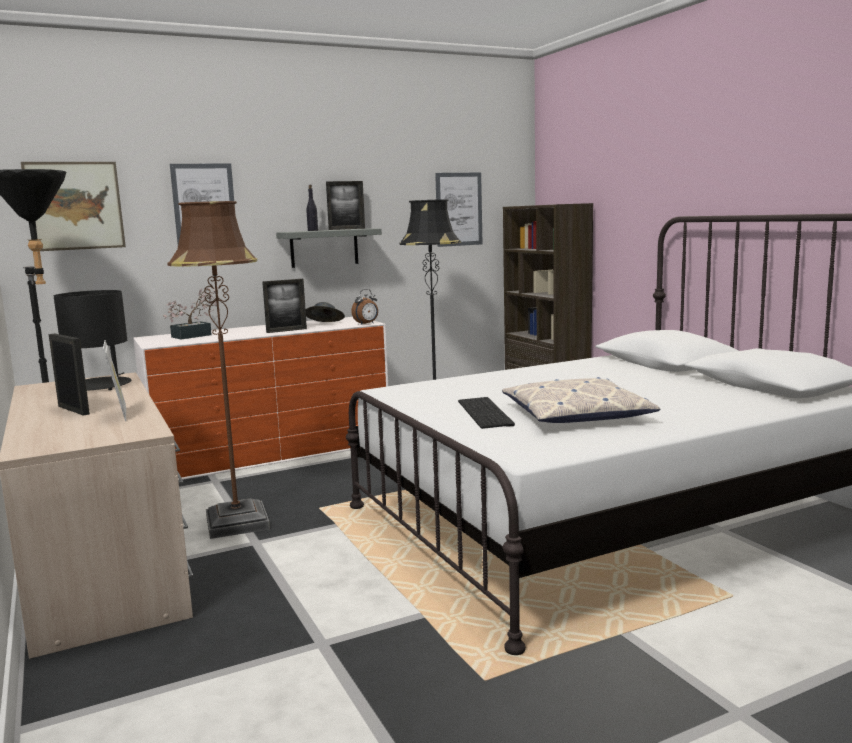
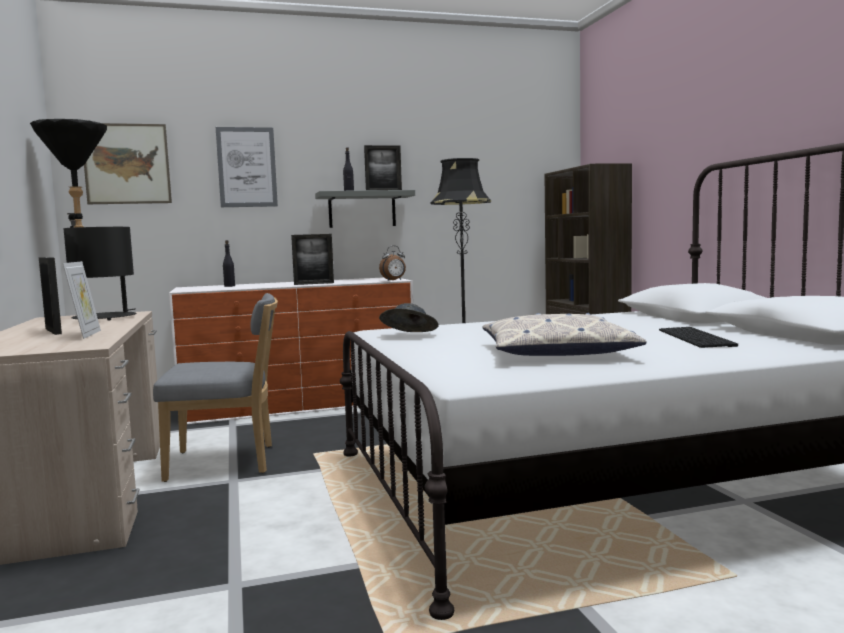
camera: 10 degrees right, 5 degrees down
(196, 335) = (229, 286): potted plant -> black bottle
(237, 523) = (227, 462): brown floor lamp -> grey chair
(324, 324) = (354, 280): grey hat -> grey hat (408, 335)
(459, 209) = (499, 176): picture -> none
(487, 413) = (460, 348): keyboard -> keyboard (698, 337)

